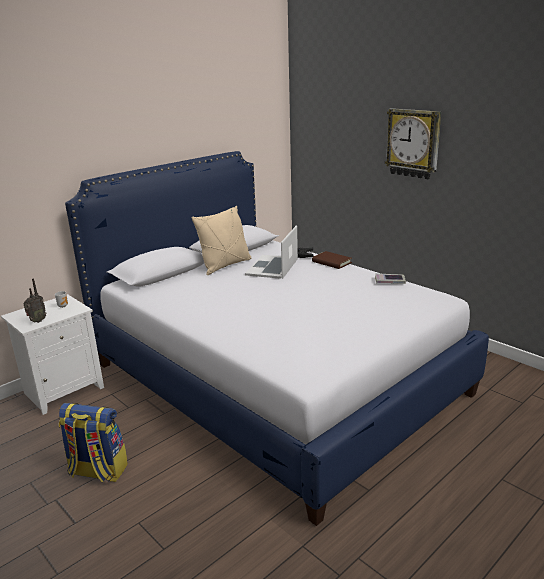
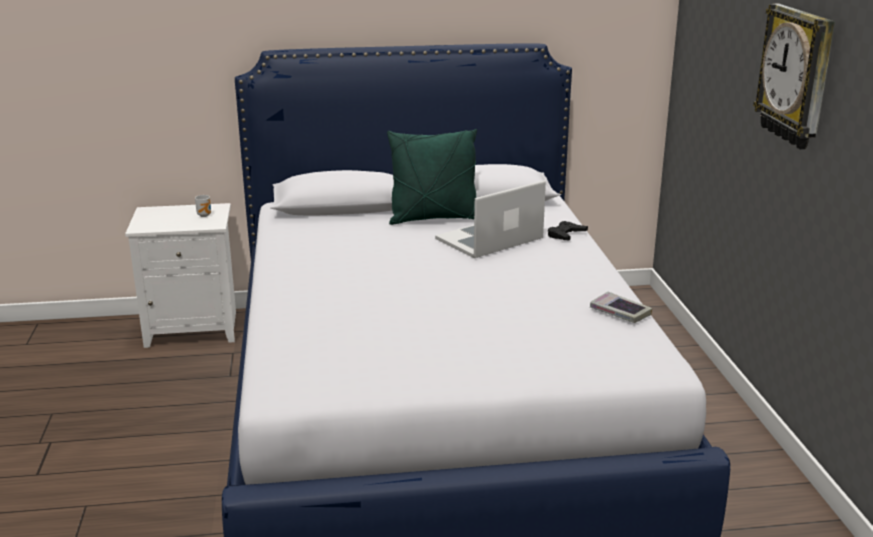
camera: 35 degrees right, 0 degrees up
(37, 321) = (156, 224): radio -> none
(97, 471) = (117, 432): backpack -> none
(225, 265) = (433, 218): beige pillow -> green pillow
(331, 262) = (584, 257): brown book -> none

